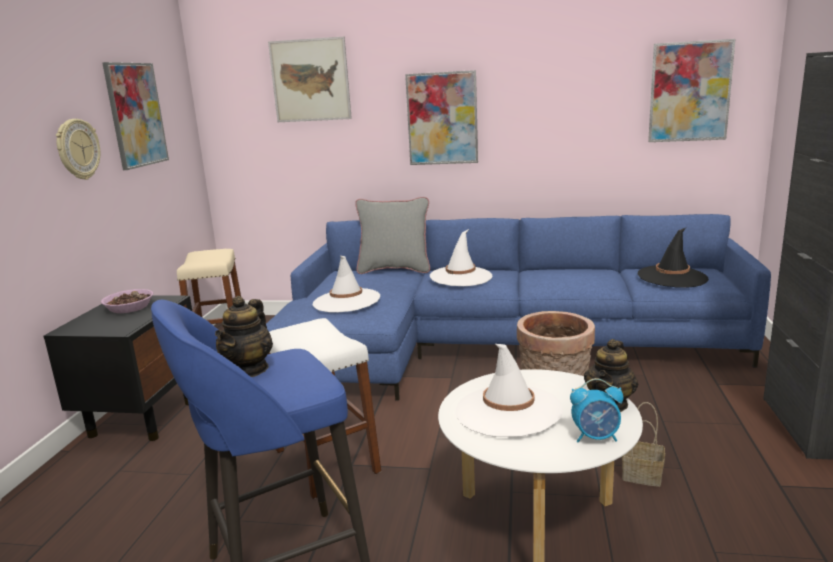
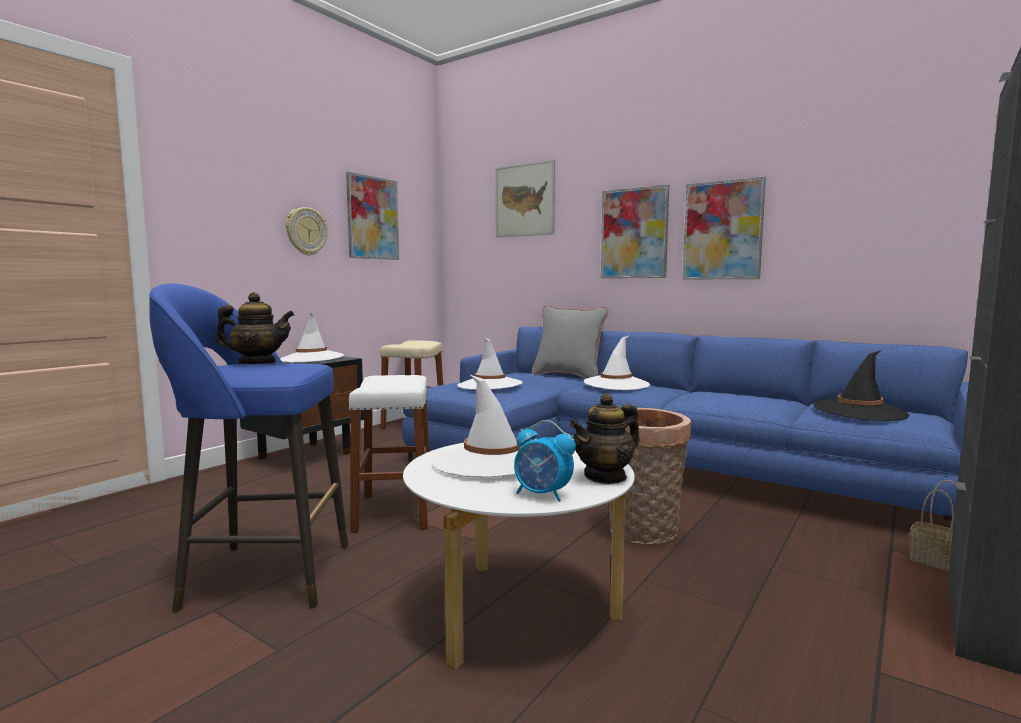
camera: 25 degrees right, 10 degrees down
(129, 308) = (311, 358): bowl -> white hat
(249, 369) = (257, 363): teapot -> teapot turned 135 degrees counterclockwise
(643, 475) = (690, 606): basket -> basket (938, 561)
(689, 92) = (918, 199): picture -> picture (722, 230)

